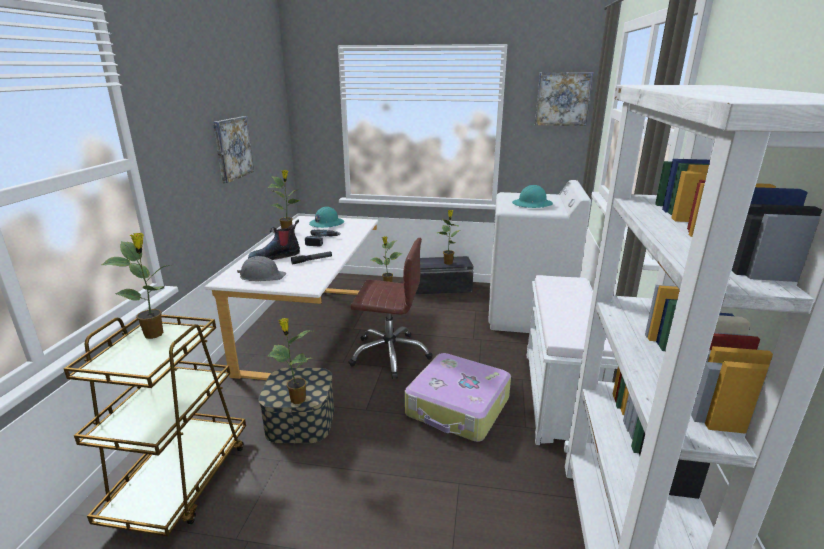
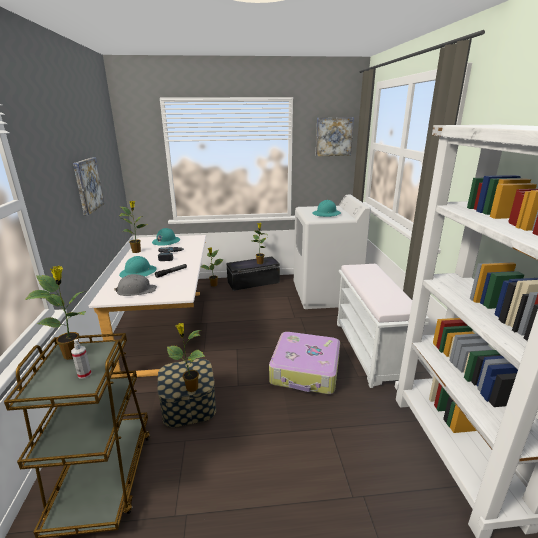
camera: 15 degrees left, 0 degrees up
(154, 356) = (84, 374): none -> spray bottle
(275, 256) = (138, 273): boot -> turquoise hard hat
(390, 354) = (238, 339): brown office chair -> none

